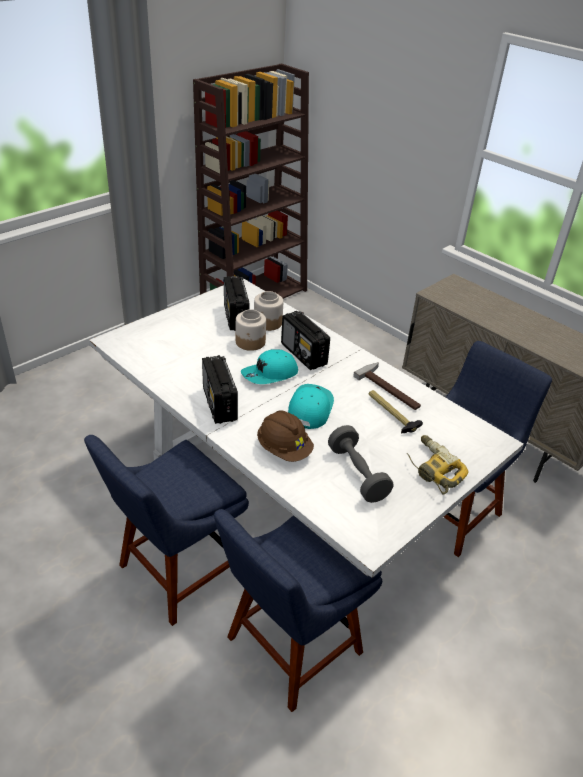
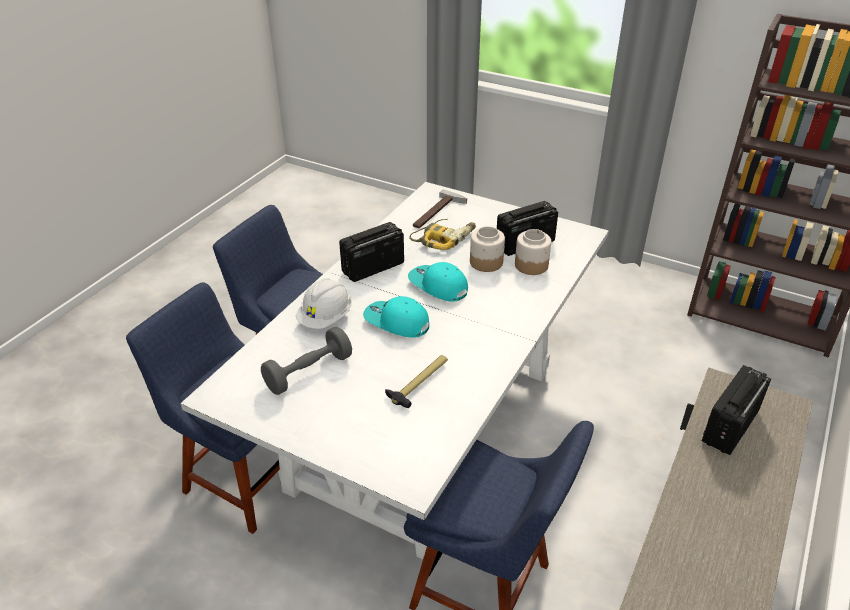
camera: 75 degrees right, 0 degrees up
(284, 449) = (326, 318): brown hard hat -> white hard hat
(304, 355) = (489, 301): radio -> radio (729, 427)
(309, 409) = (396, 322): turquoise cap -> turquoise cap turned 150 degrees counterclockwise
(391, 389) = (468, 376): hammer -> hammer (438, 213)
(432, 469) = (337, 428): power drill -> power drill (444, 238)

